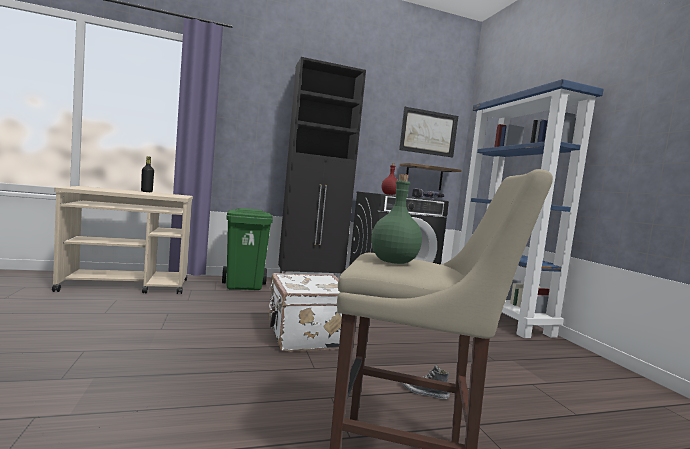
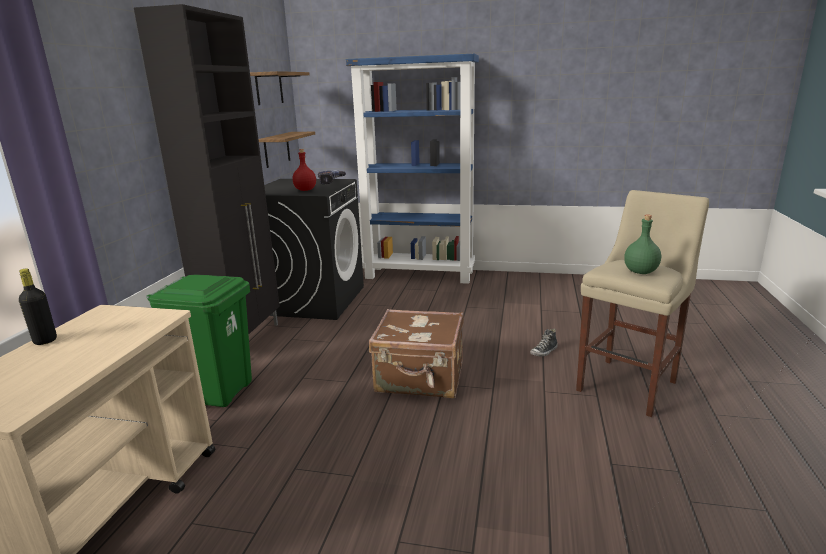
camera: 60 degrees left, 15 degrees up
(305, 335) = (420, 378): white suitcase -> brown suitcase
(428, 132) = (269, 88): picture -> shelf

